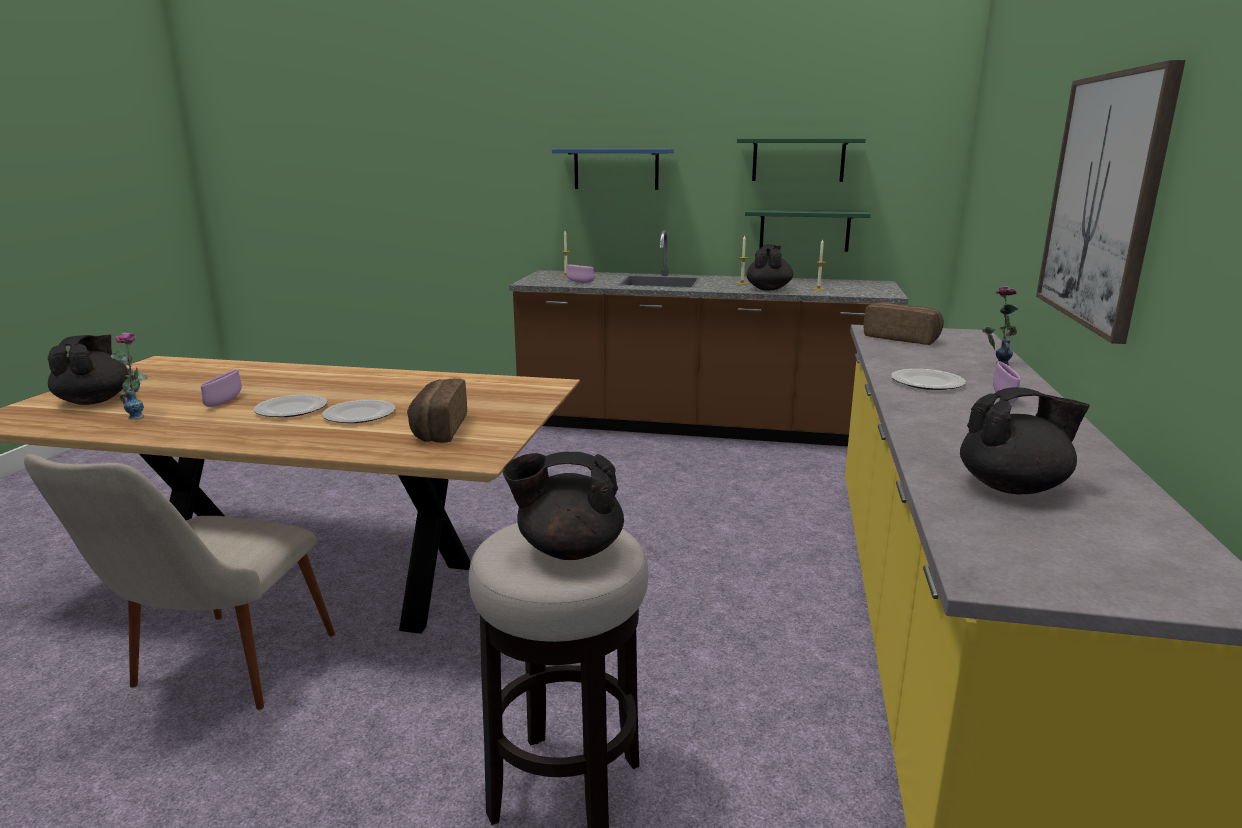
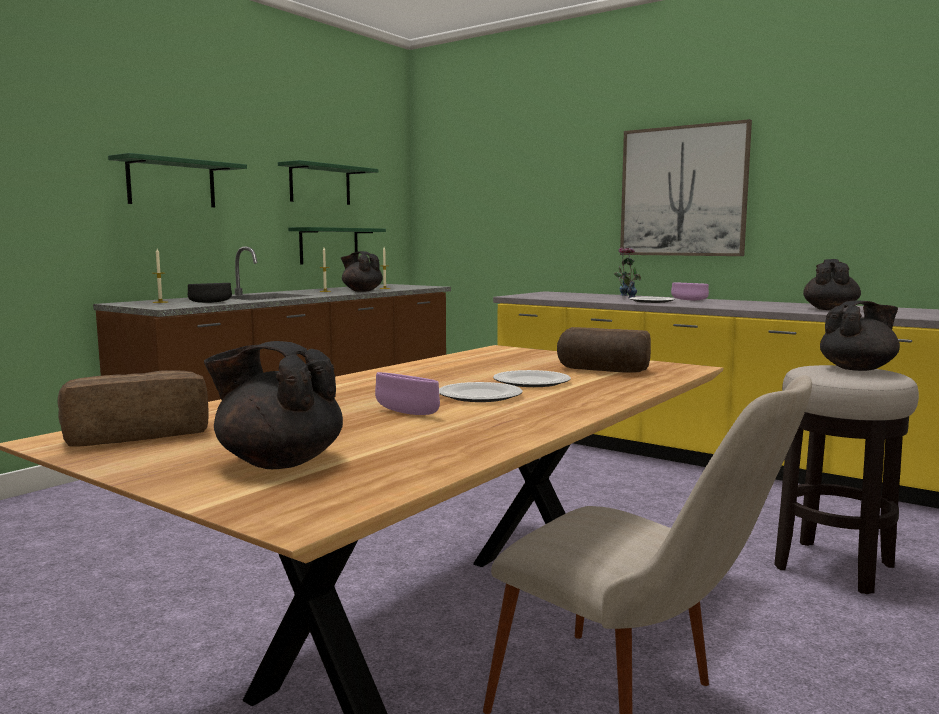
camera: 65 degrees left, 10 degrees down
(140, 414) = (409, 440): vase -> vase (626, 298)
(568, 550) = (858, 369): black teapot -> black teapot turned 135 degrees counterclockwise
(580, 282) = (210, 302): purple bowl -> black bowl
(616, 169) = (171, 183): blue shelf -> green shelf
(902, 338) = (546, 296): bread -> bread (137, 434)

